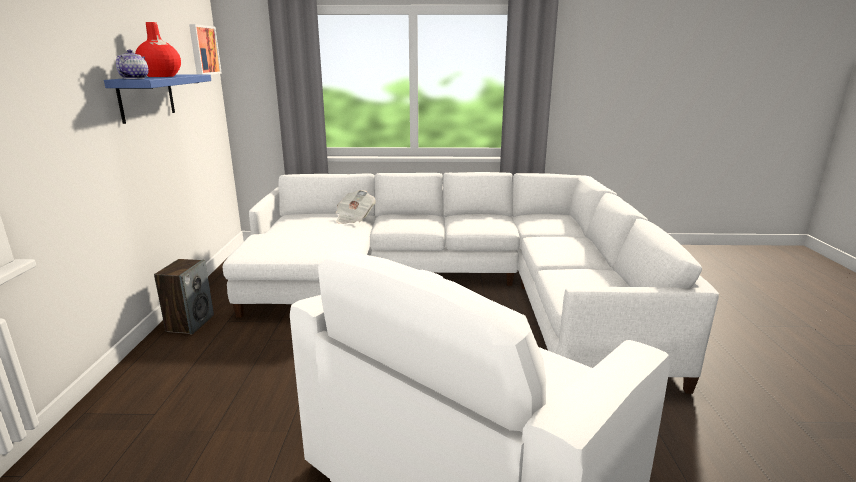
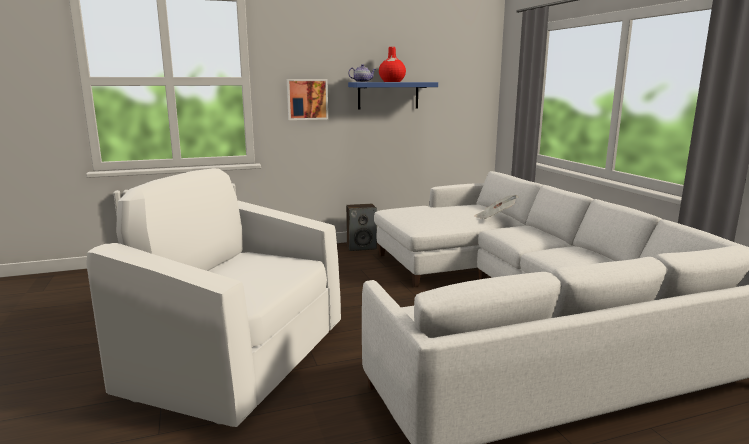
camera: 70 degrees right, 5 degrees down
(203, 50) = (475, 65): picture -> picture (307, 99)

